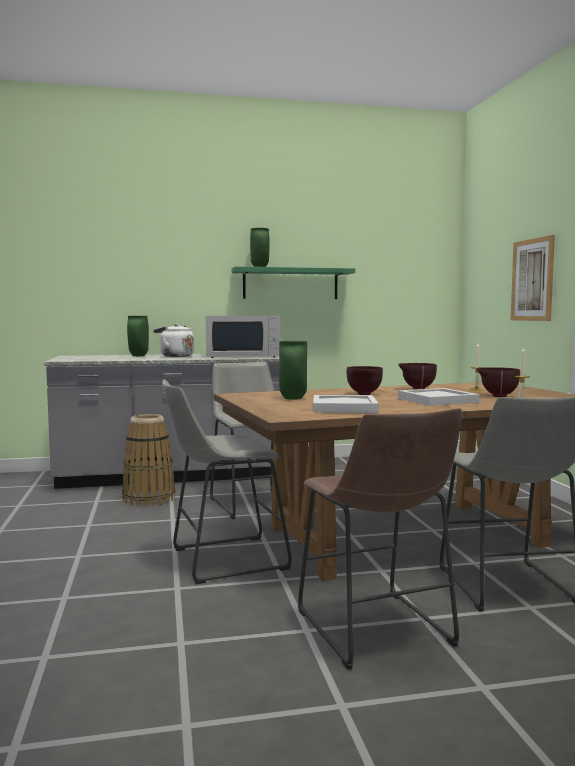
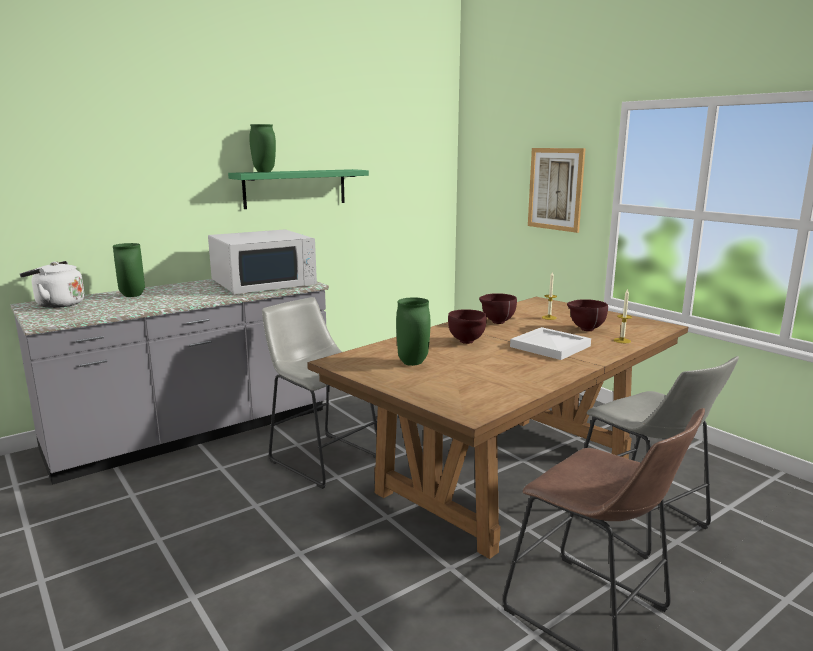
camera: 25 degrees left, 10 degrees up
(149, 498) = (196, 476): basket -> none
(175, 356) = (182, 292): white kettle -> white kettle (57, 304)
(222, 560) = (366, 556): grey stool -> none
(343, 408) = (493, 378): white tray -> none

